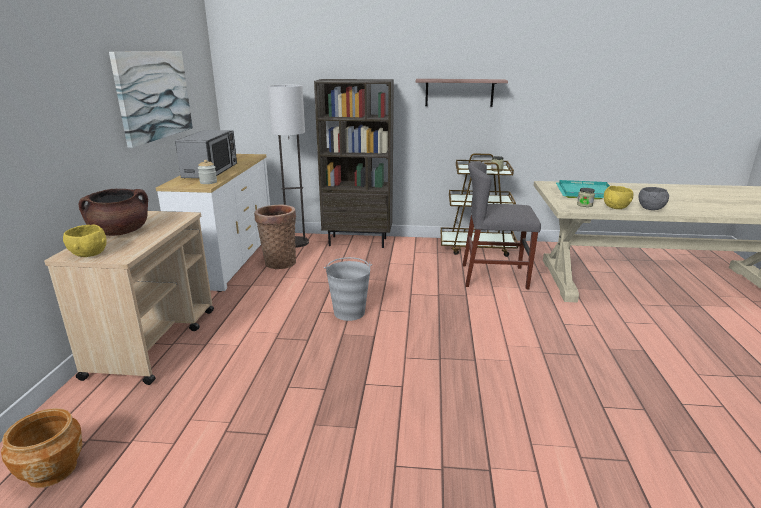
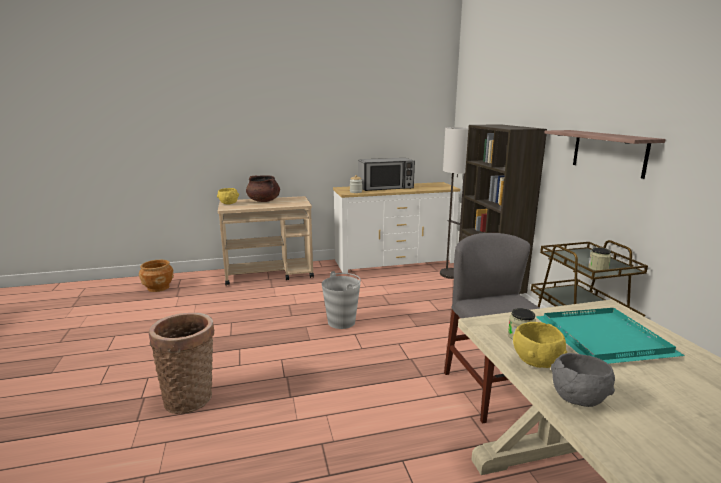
camera: 70 degrees right, 5 degrees down
(154, 95) = (356, 127): picture -> none
(279, 262) = (407, 277): basket -> basket (191, 397)

